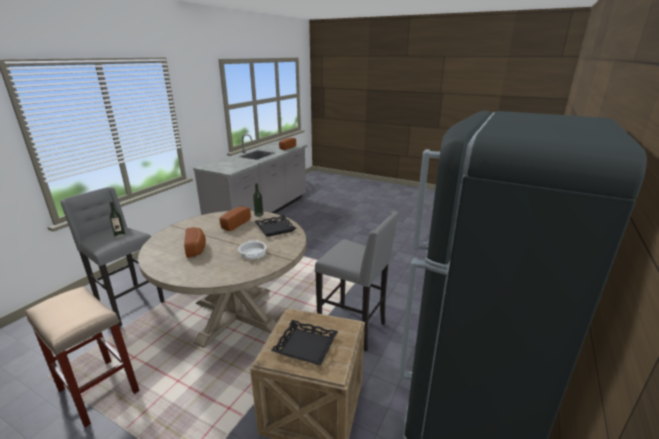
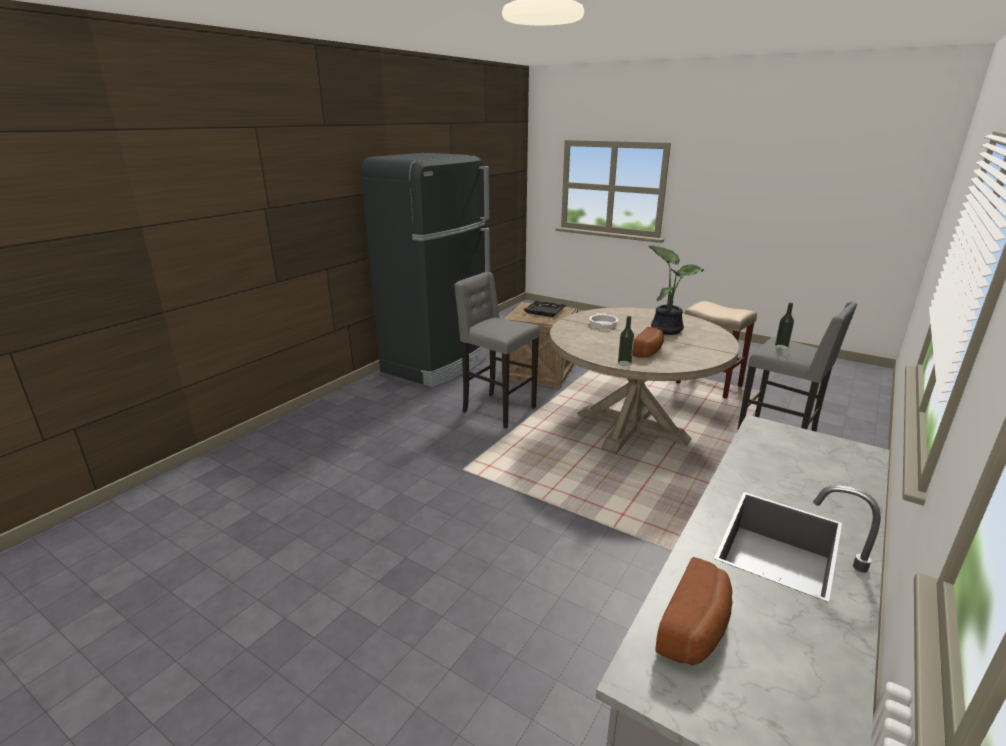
camera: 175 degrees left, 0 degrees up
(197, 248) = (666, 329): bread -> potted plant
(275, 228) = (590, 345): black tray -> none

